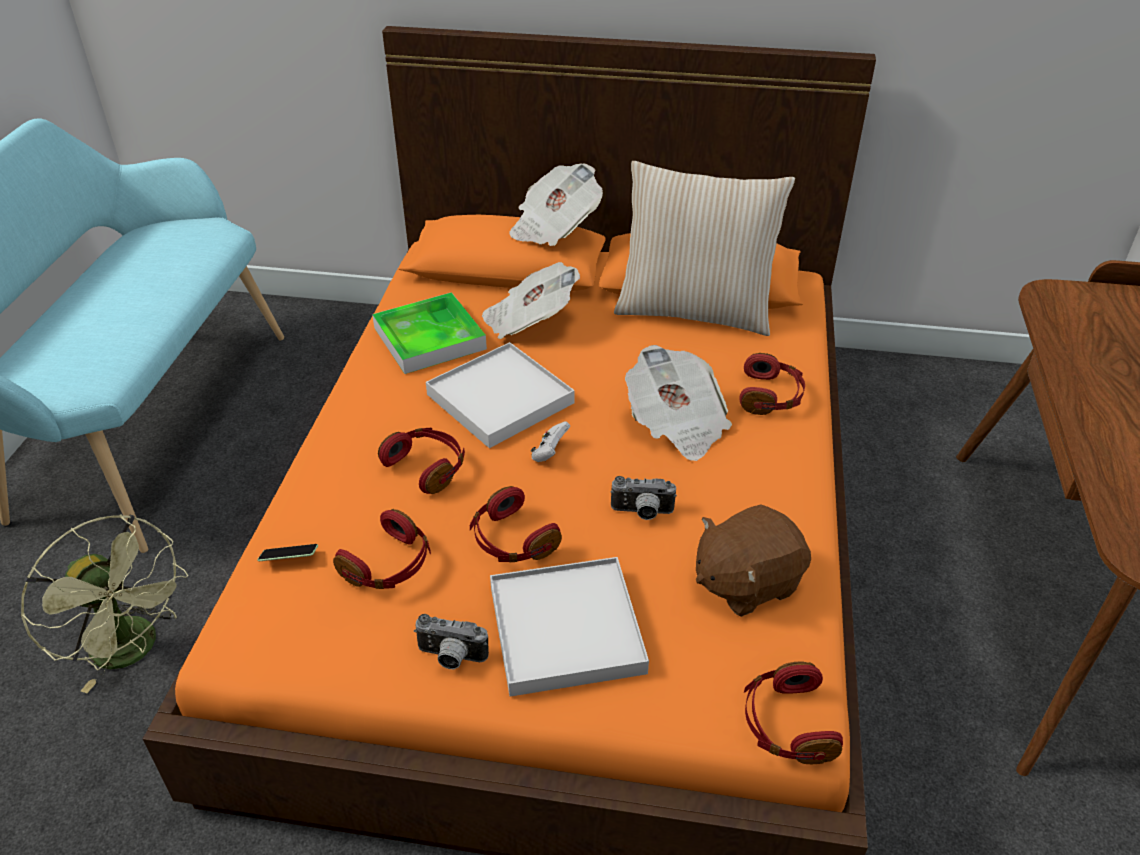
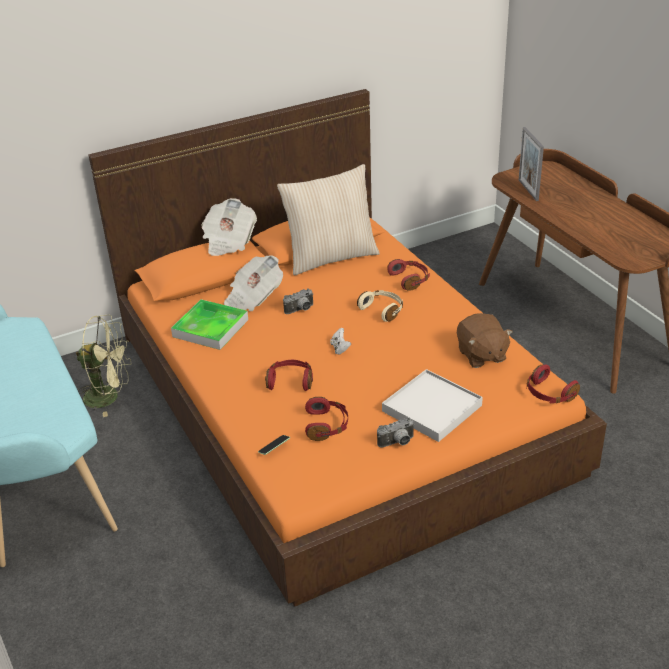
camera: 35 degrees left, 5 degrees down
(134, 650) = (173, 571): green fan -> green fan (109, 396)
(500, 398) = (286, 337): white tray -> none
(512, 540) = (368, 389): red headphones -> none
(642, 513) = (410, 352): camera -> camera (301, 310)
(676, 425) = (382, 310): newspaper -> beige headphones
(746, 582) = (481, 355): brown plush toy -> brown plush toy turned 45 degrees counterclockwise
(1072, 329) = (528, 190): none -> picture frame

